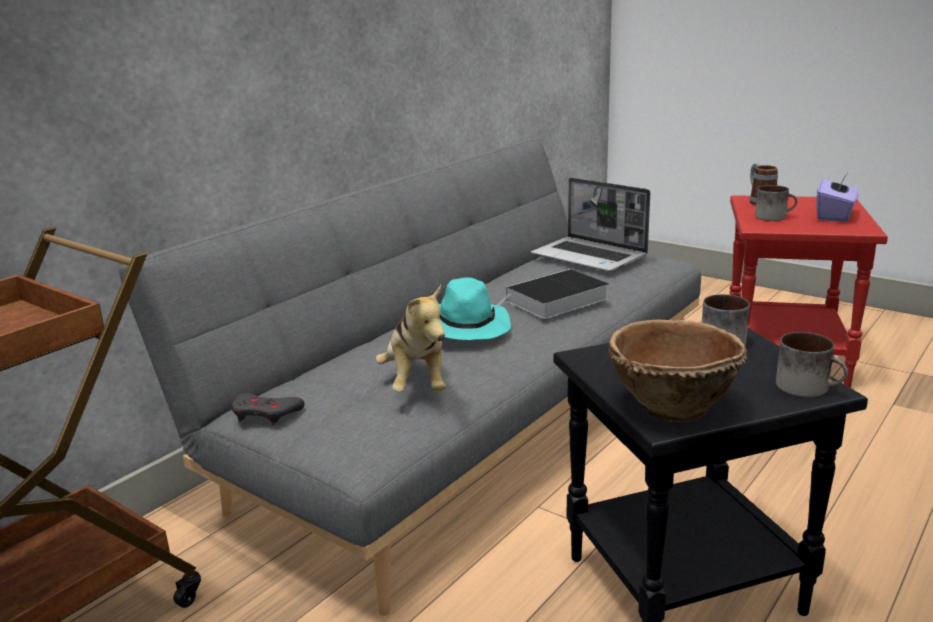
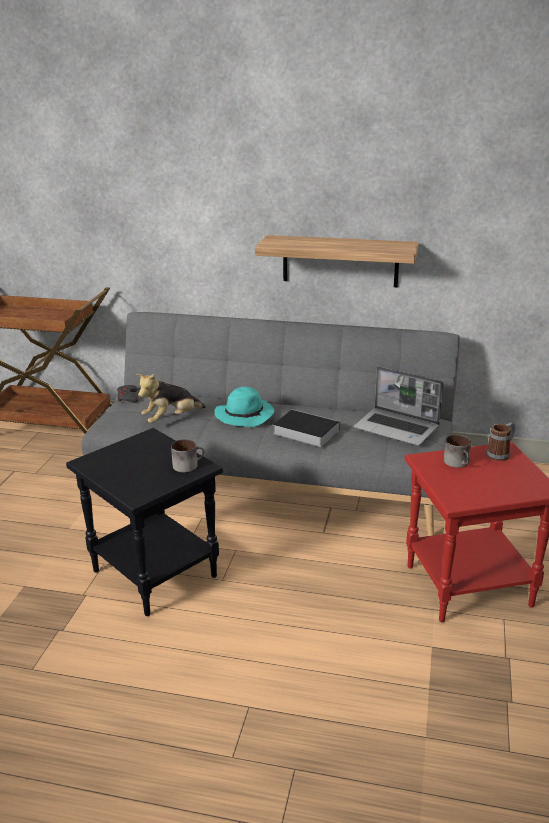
camera: 65 degrees right, 5 degrees up
(401, 74) = (340, 261): none -> shelf
(590, 257) = (397, 428): laptop -> laptop turned 75 degrees counterclockwise
(671, 408) = (101, 461): brown bowl -> none
(809, 387) = (136, 493): mug -> none
(834, 216) = (486, 487): purple tissue box -> none

